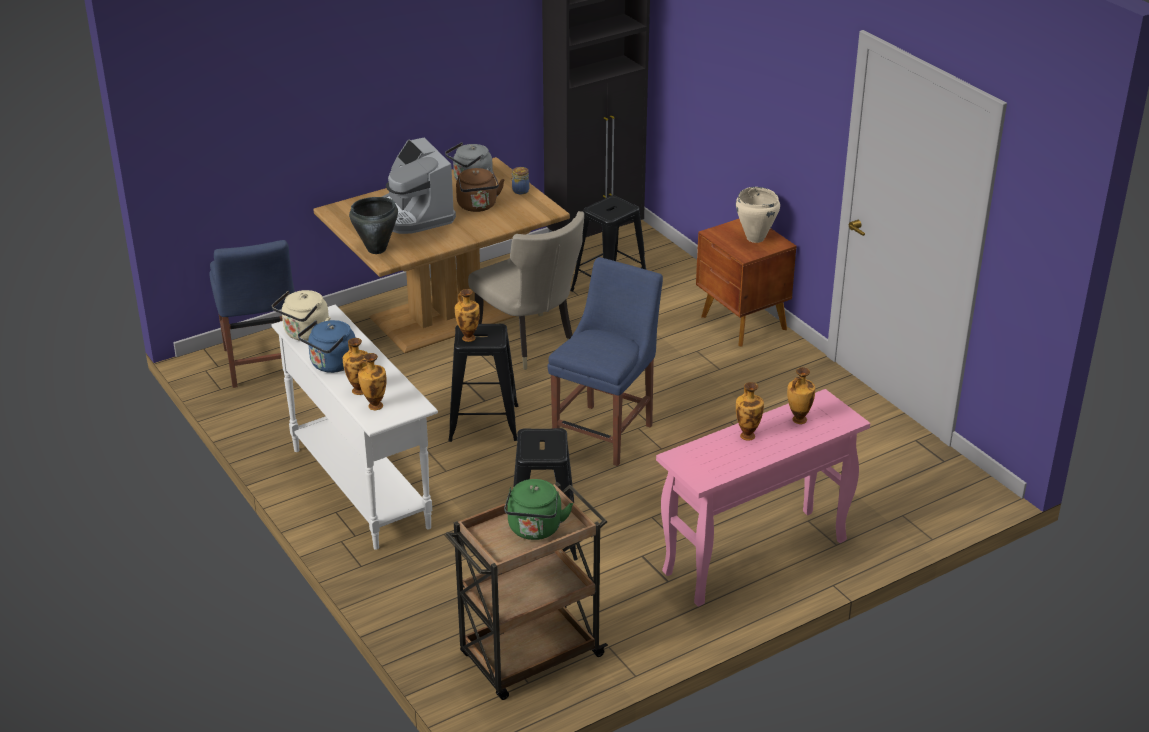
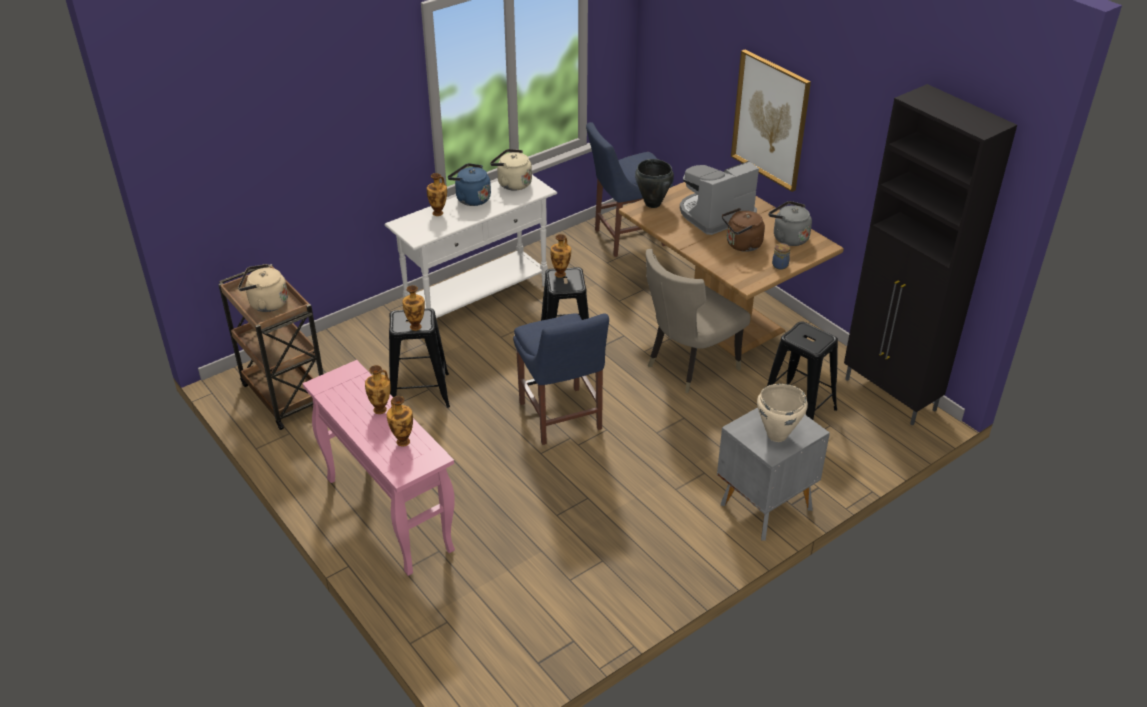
camera: 85 degrees right, 5 degrees up
(374, 99) = (770, 120): none -> picture
(374, 405) = (418, 221): vase -> vase (416, 326)
(535, 530) = (266, 304): green kettle -> beige kettle
(606, 432) = (561, 419): blue chair -> blue chair turned 45 degrees clockwise
(743, 323) = (764, 506): brown nightstand -> grey nightstand

